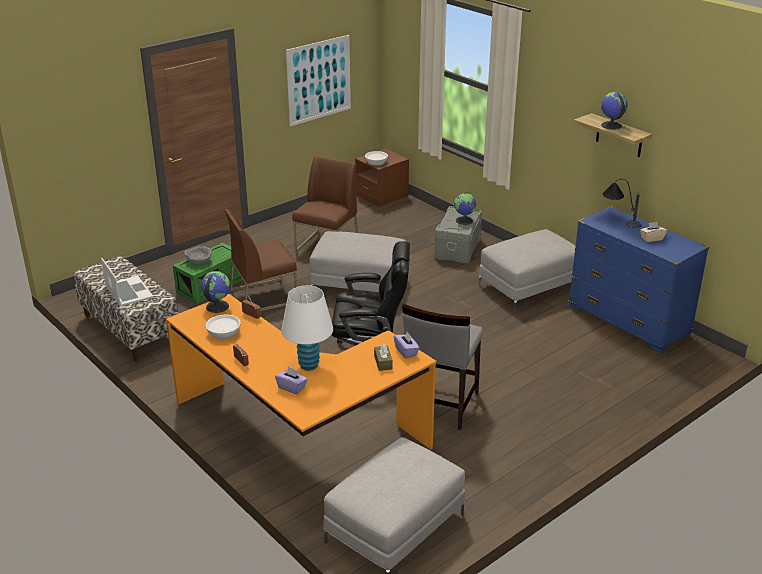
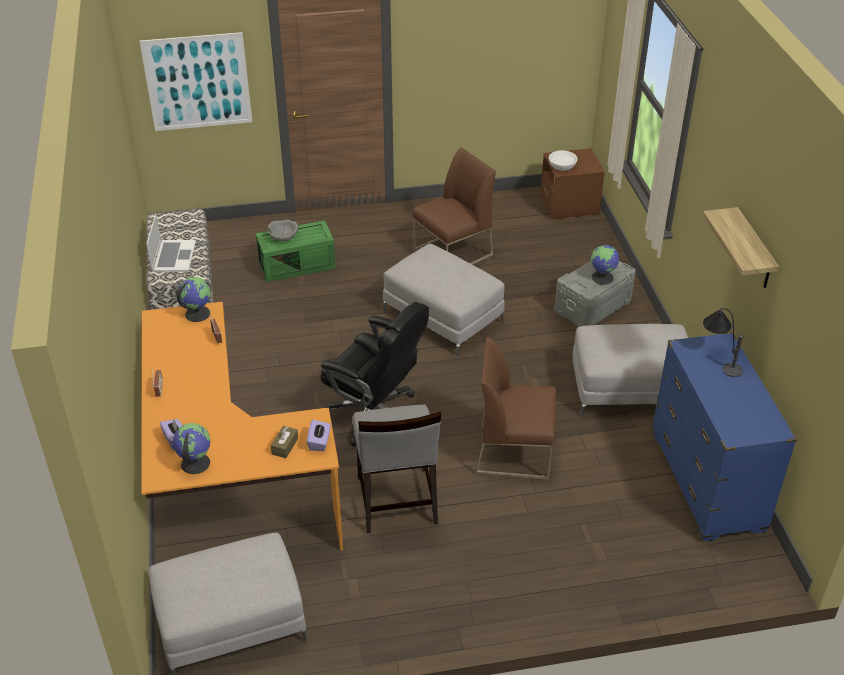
camera: 30 degrees right, 10 degrees up
(224, 333) = (175, 348): white bowl -> none
(264, 296) = (336, 296): brown chair -> brown chair (514, 451)
(309, 365) = (214, 420): white table lamp -> none
(319, 80) = (507, 52): picture -> picture (197, 82)
(440, 404) = (396, 501): grey chair -> grey chair turned 60 degrees counterclockwise
(611, 126) = (739, 236): globe -> globe (195, 463)
(651, 239) = (733, 399): beige tissue box -> none

